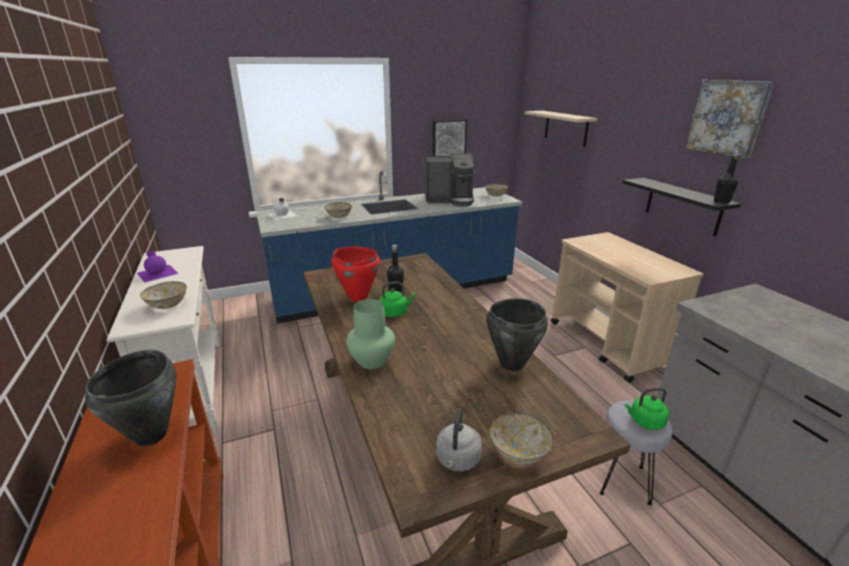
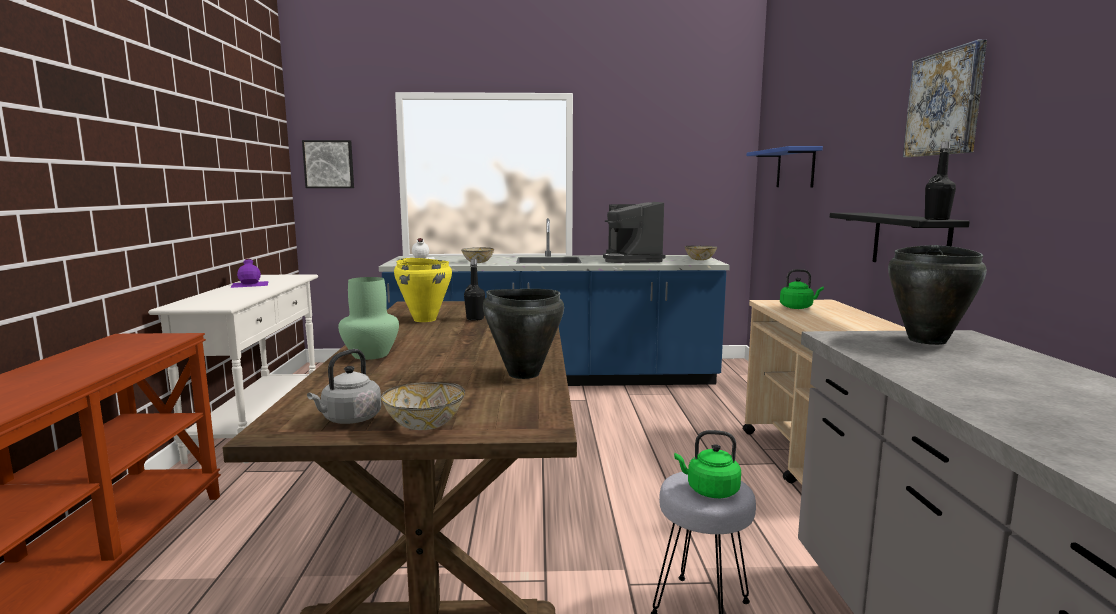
camera: 20 degrees right, 15 degrees down
(152, 435) = (103, 363): black cooking pot -> black cooking pot (928, 340)
(167, 305) = (226, 299): bowl -> none
(358, 297) = (425, 319): red cooking pot -> yellow cooking pot
(395, 312) = (448, 331): green kettle -> green kettle (798, 307)
(448, 138) = (650, 190): picture -> picture (329, 164)
(450, 200) = (632, 260): coffee machine -> coffee machine turned 60 degrees clockwise
(566, 128) = (795, 168): beige shelf -> blue shelf

